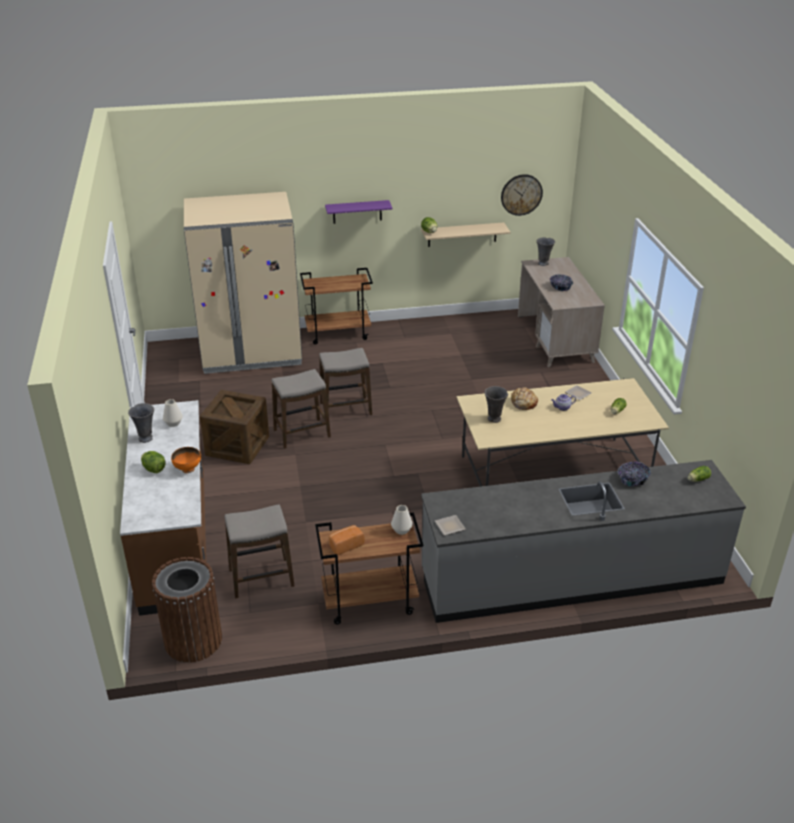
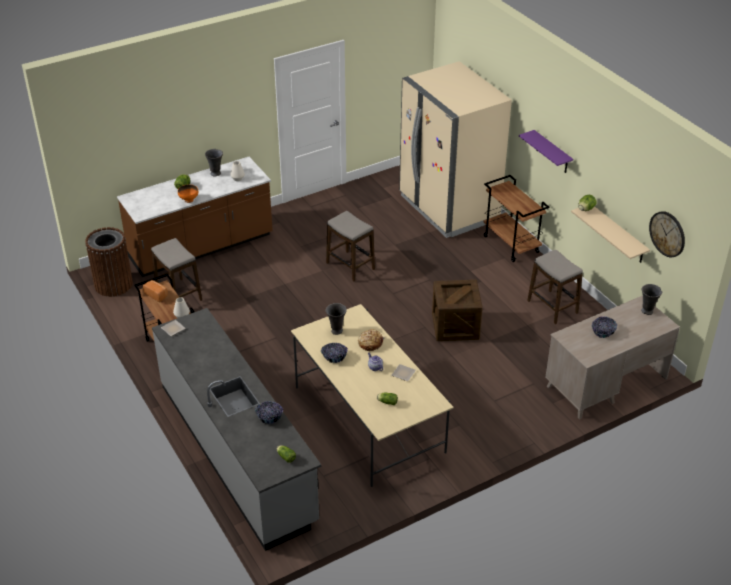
camera: 70 degrees right, 5 degrees up
(237, 446) = (317, 240): crate -> crate (455, 326)
(345, 409) = (397, 279): stool -> stool (552, 307)
(536, 428) = (334, 357): none -> bowl

